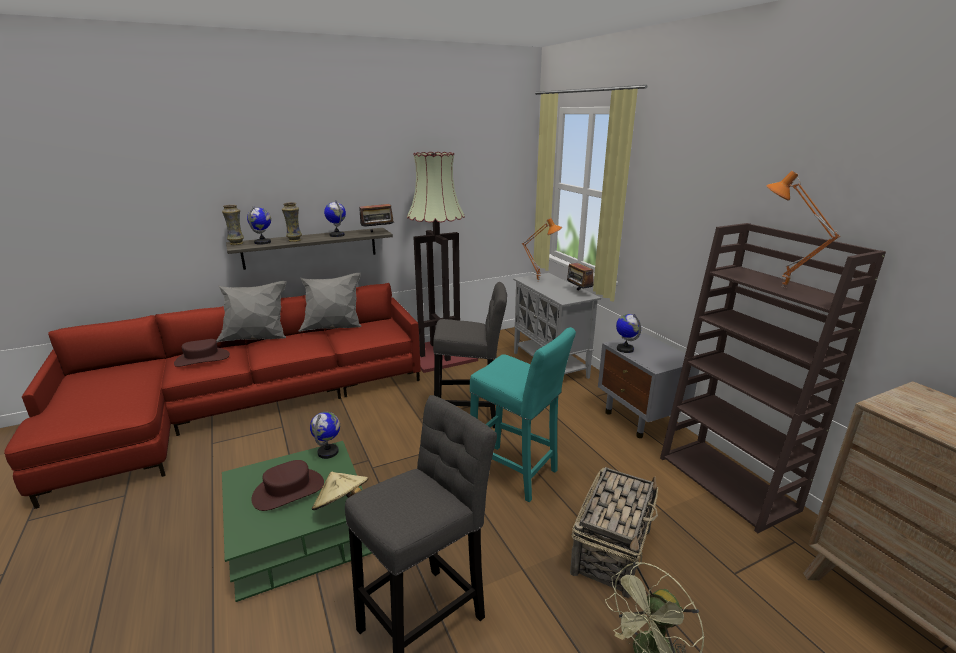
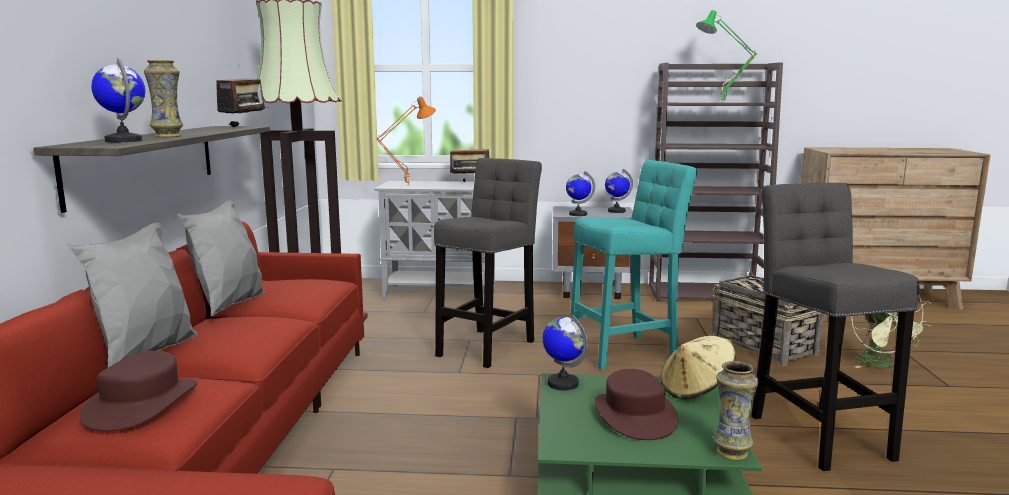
camera: 60 degrees left, 10 degrees down
(237, 243) = (76, 145): vase -> vase (731, 452)
(337, 235) = (200, 131): globe -> globe (616, 211)
(782, 287) = (723, 102): orange table lamp -> green table lamp

